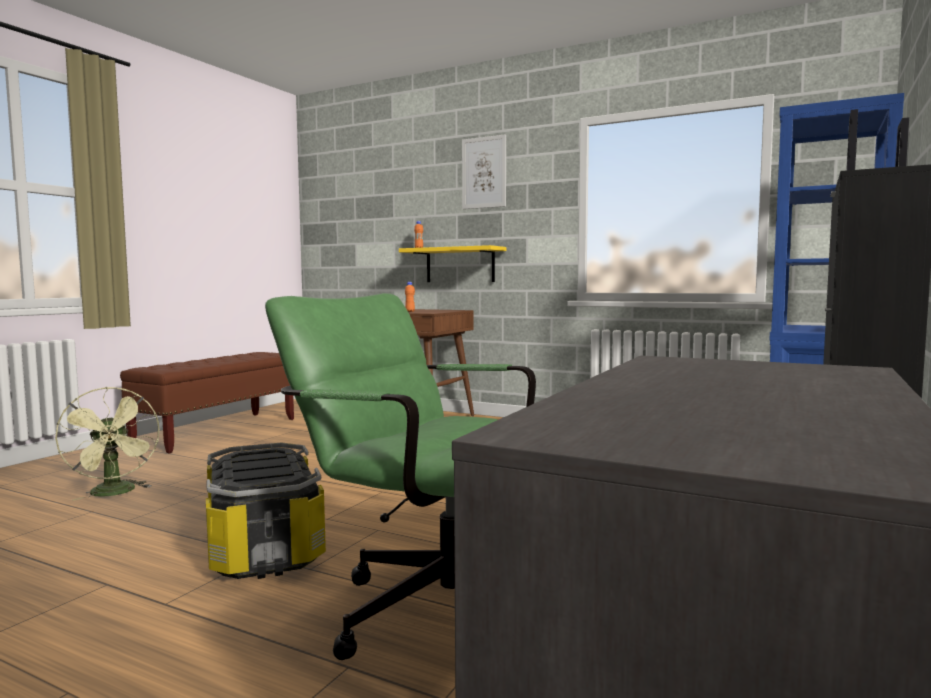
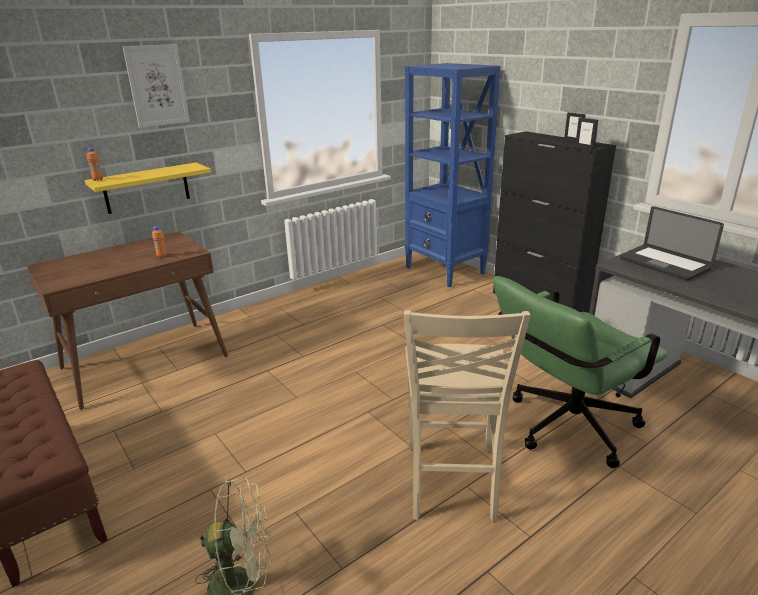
camera: 65 degrees left, 20 degrees up
(263, 547) = (451, 483): storage box -> beige chair
(746, 372) = (664, 264): none -> laptop

